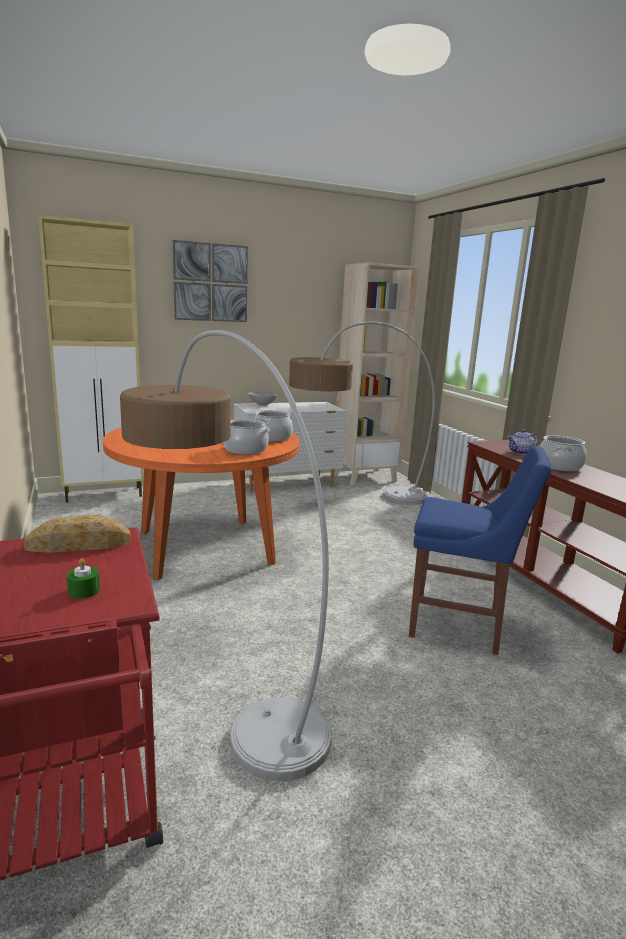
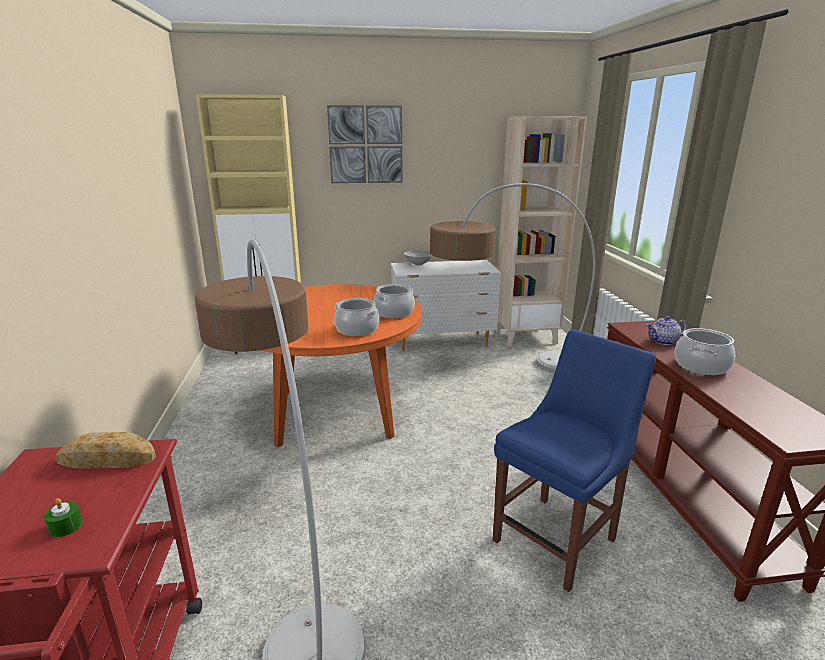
camera: 15 degrees right, 5 degrees up
(460, 626) = (558, 537): blue chair -> blue chair turned 75 degrees counterclockwise

